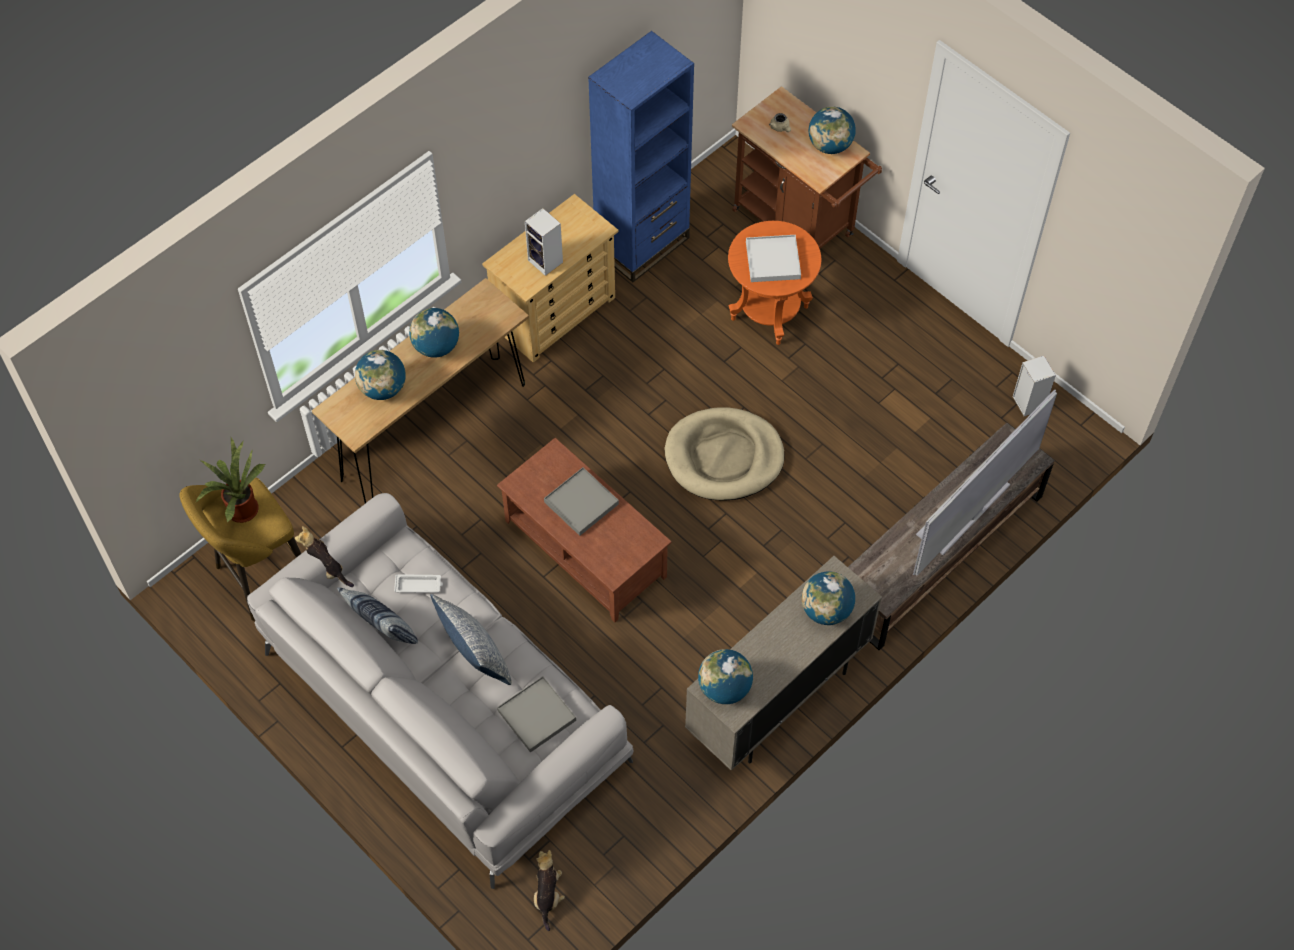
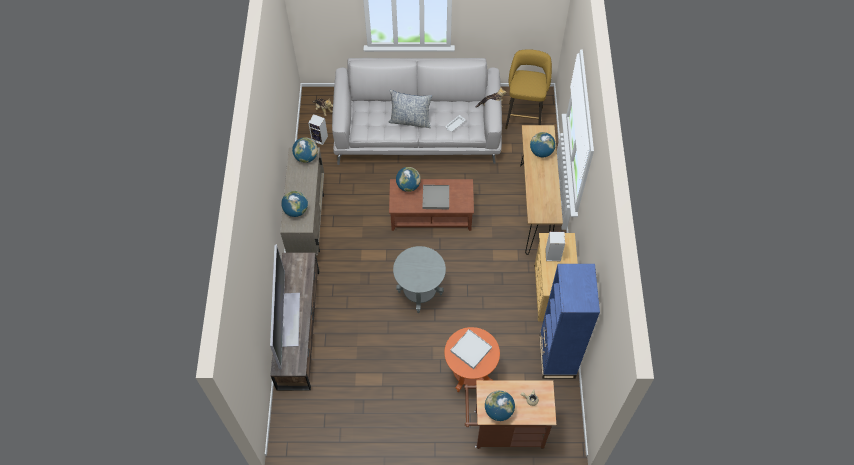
camera: 135 degrees right, 0 degrees up
(240, 508) = (533, 82): potted plant -> none
(383, 630) = (449, 103): pillow -> none
(436, 346) = (544, 182): globe -> globe (408, 186)
(536, 715) = (369, 120): grey tray -> none
(724, 457) = (420, 293): beige dog bed -> grey side table
(1027, 402) = (320, 432): speaker -> speaker (320, 138)

